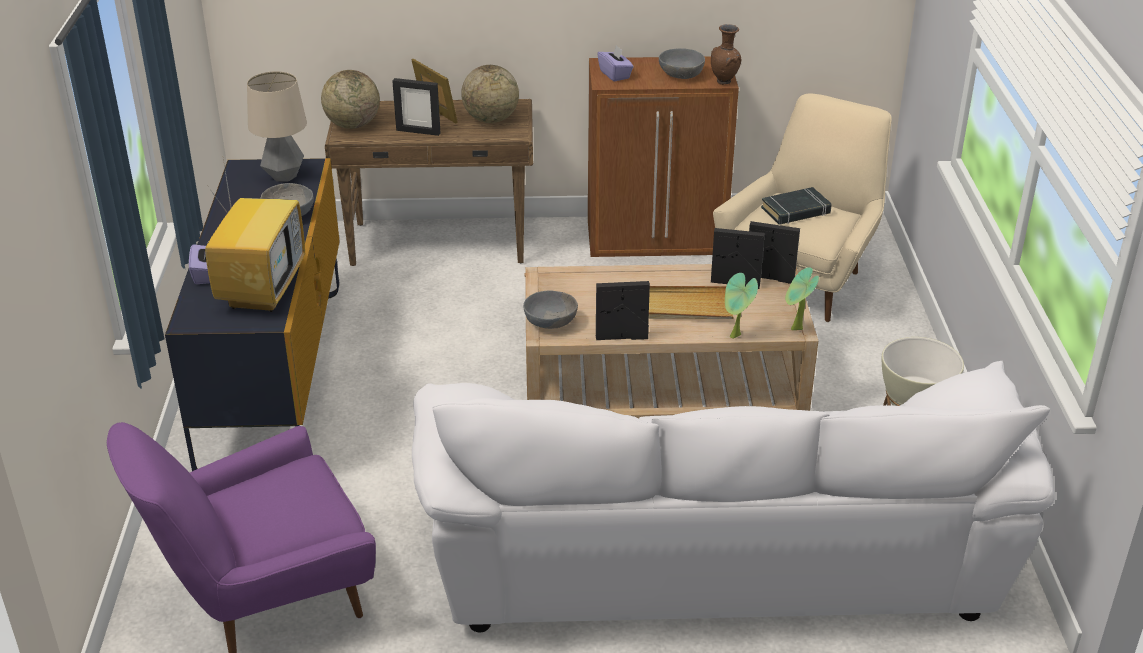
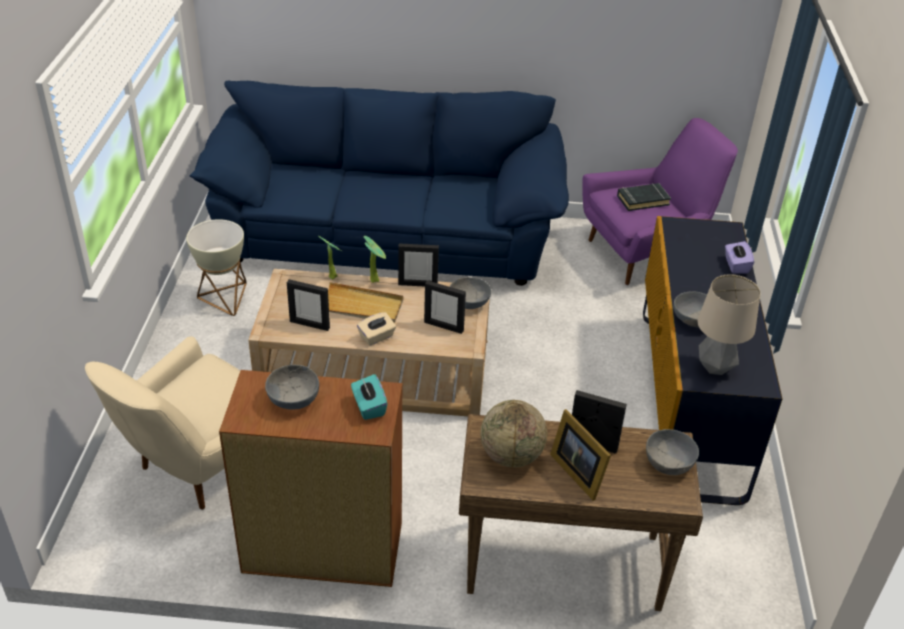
camera: 175 degrees left, 5 degrees up
(262, 289) = (689, 249): television -> none
(352, 125) = (669, 463): globe -> grey bowl
(615, 74) = (369, 407): purple tissue box -> turquoise tissue box
(652, 276) = (377, 337): none -> beige tissue box
(712, 568) = (386, 244): white sofa -> blue sofa
(725, 82) = (250, 379): brown vase -> none
(769, 278) = (279, 325): picture frame -> picture frame (444, 326)
(796, 211) = (211, 396): black book -> black book (642, 200)
(796, 330) = (285, 277): potted plant -> potted plant (375, 279)

